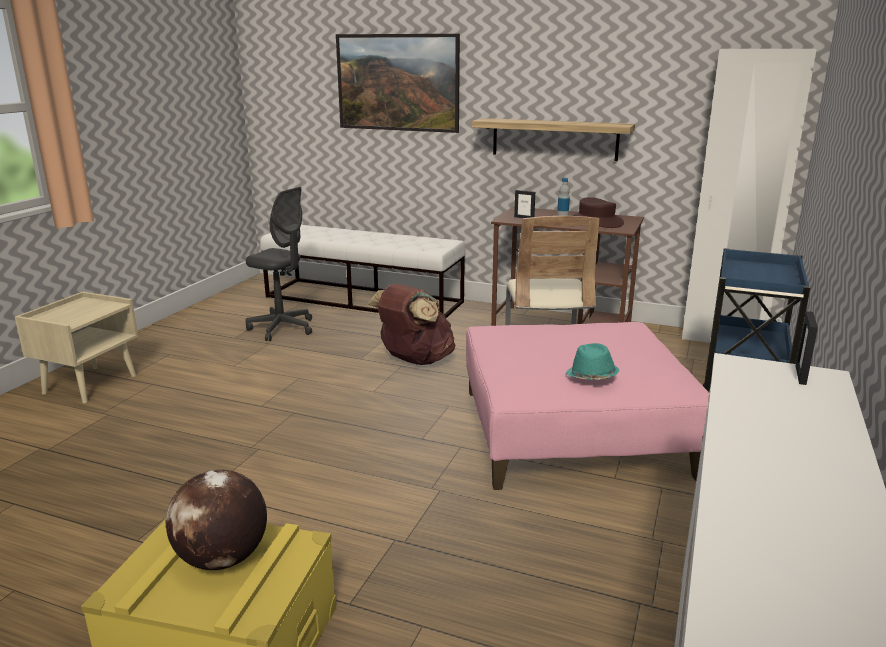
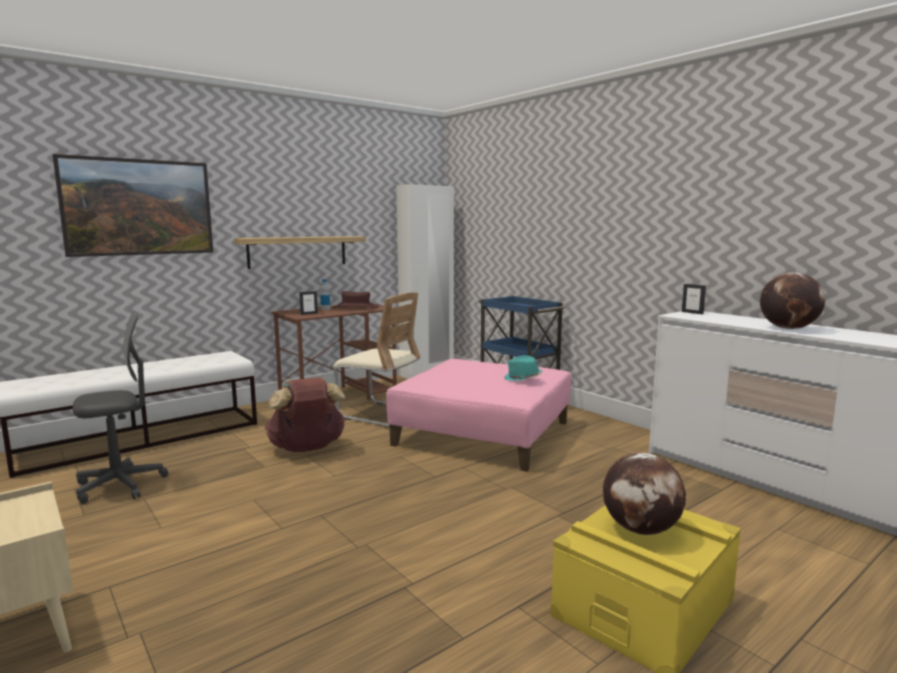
camera: 60 degrees left, 10 degrees down
(761, 473) = (788, 328): none -> globe

